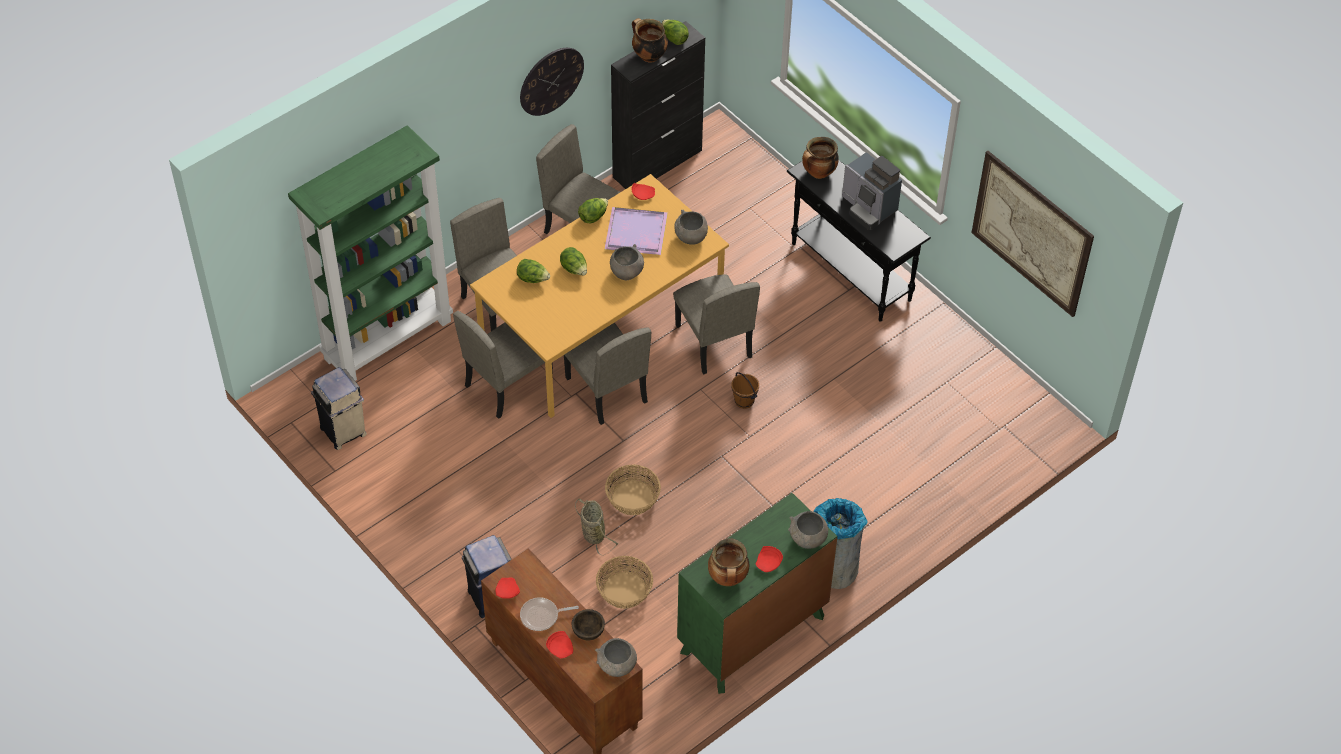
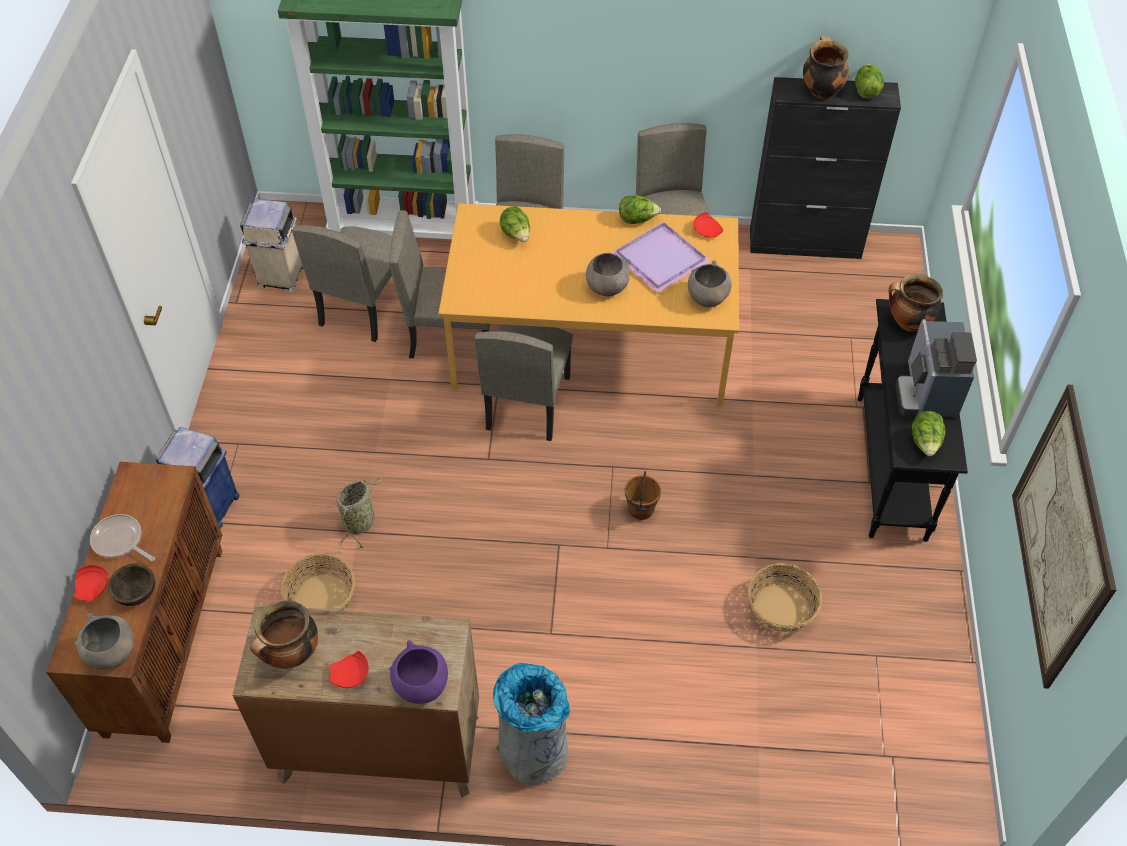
camera: 45 degrees right, 0 degrees up
(507, 592) = (124, 491): red plate -> none
(551, 81) = (686, 49): wall clock -> none
(574, 269) = (563, 252): lettuce -> lettuce (925, 443)
(632, 498) = (432, 518): basket -> basket (781, 608)
(713, 341) = (676, 432): beige chair -> beige chair (363, 306)
(752, 634) = (379, 748): green dresser -> brown dresser
(807, 539) = (421, 686): grey bowl -> purple bowl

